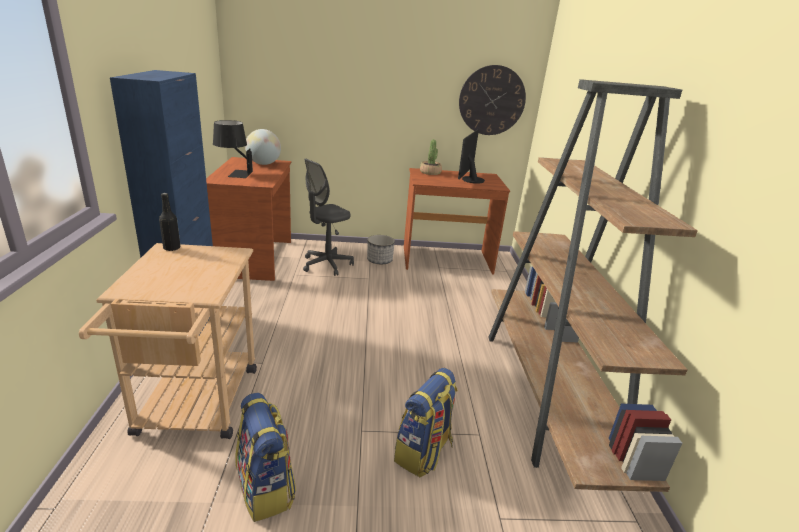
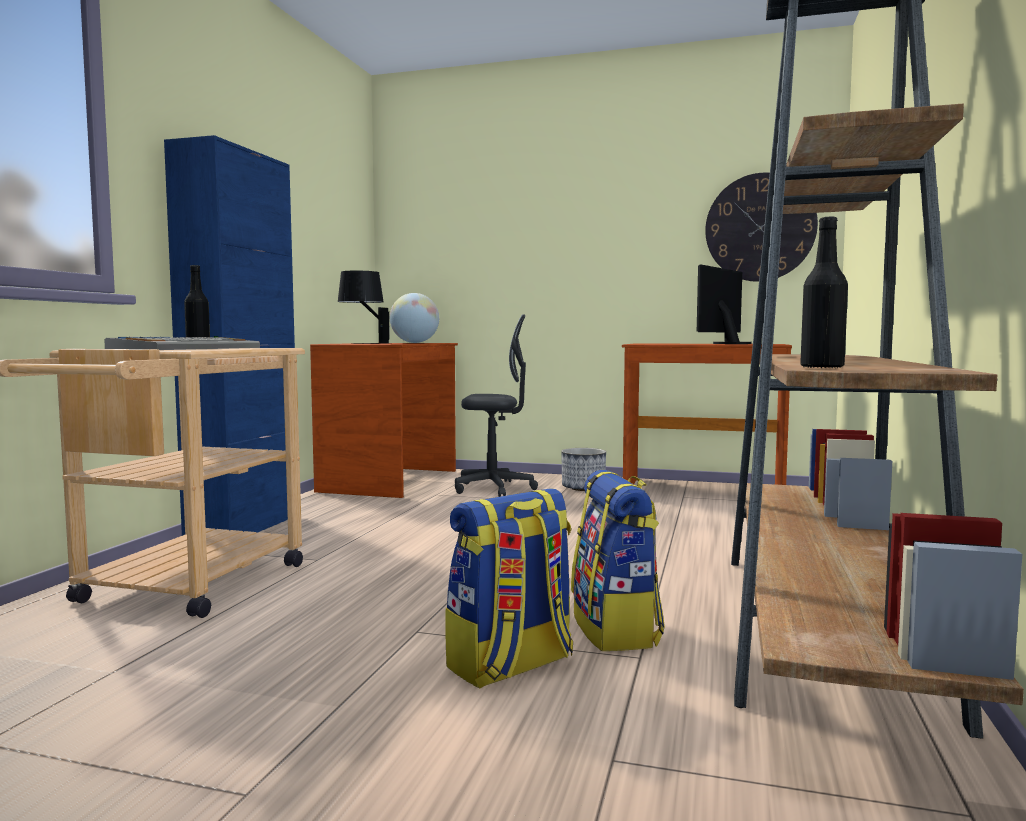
camera: 20 degrees right, 20 degrees down
(185, 271) = (188, 348): none -> keyboard
(266, 489) = (206, 670): backpack -> backpack (617, 630)
(327, 265) = (494, 489): grey office chair -> grey office chair turned 150 degrees counterclockwise
(430, 172) = (664, 343): potted plant -> none
(610, 350) = (822, 368): none -> black bottle

